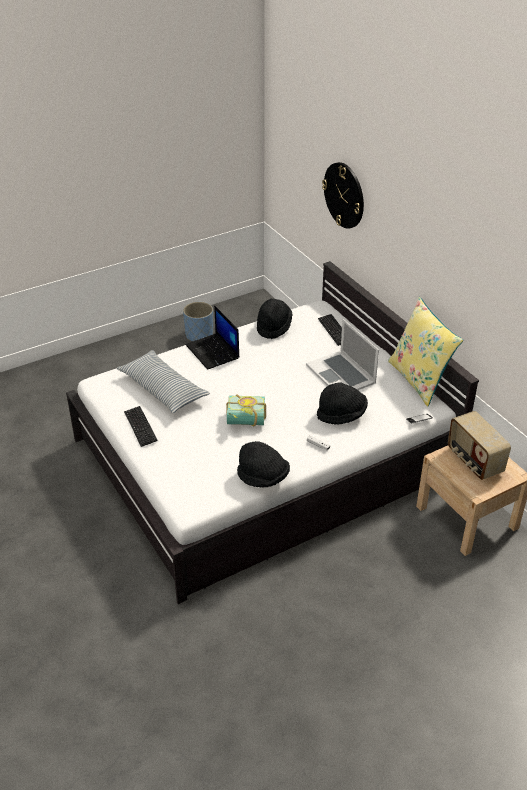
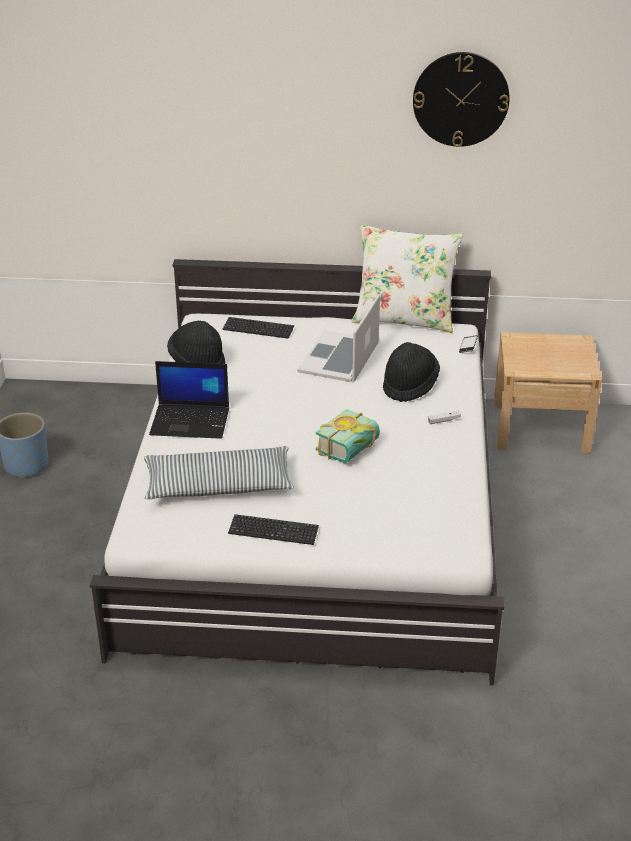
camera: 55 degrees left, 5 degrees down
(263, 477) = (461, 477): black hat -> none
(341, 374) = (339, 357): laptop -> laptop turned 105 degrees clockwise
(344, 195) = (184, 156): wall clock -> wall clock (460, 99)
(419, 380) = (404, 319): yellow pillow -> white pillow
(474, 461) = (541, 353): radio -> none

